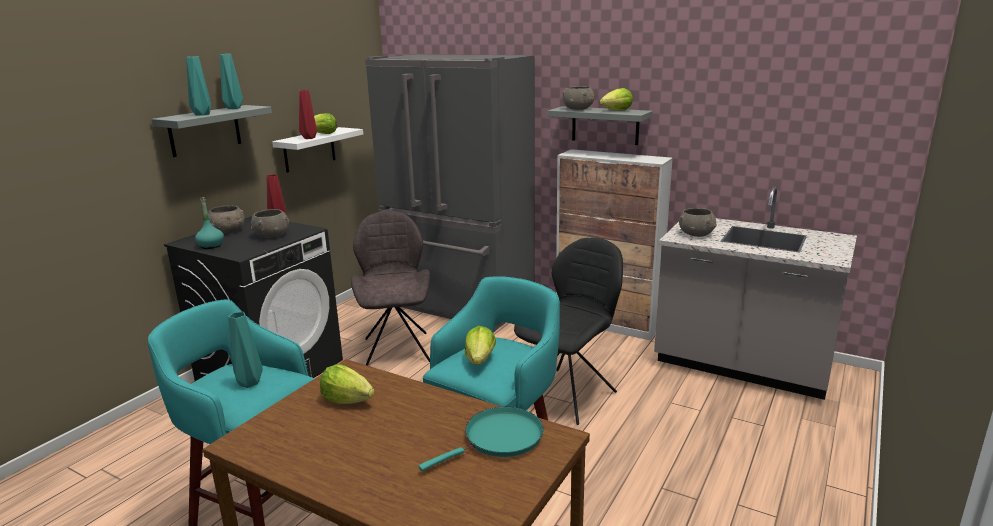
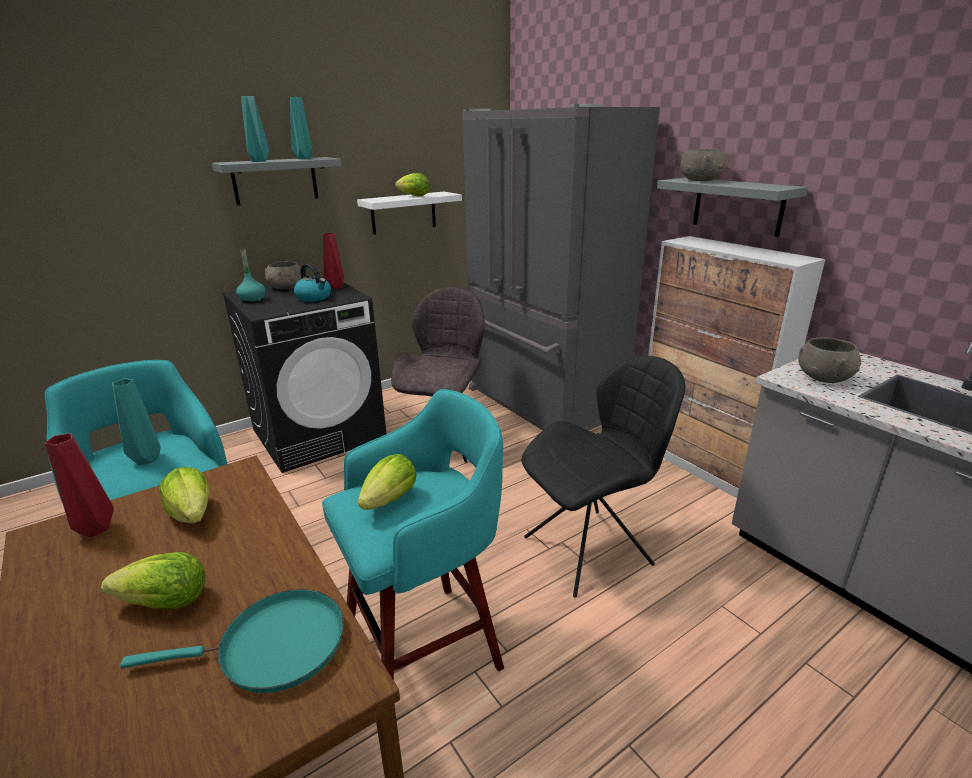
camera: 25 degrees right, 5 degrees up
(272, 235) = (314, 297): grey bowl -> kettle
(310, 138) = (394, 199): red vase -> red vase (96, 530)
(617, 111) = (751, 184): lettuce -> lettuce (166, 603)

